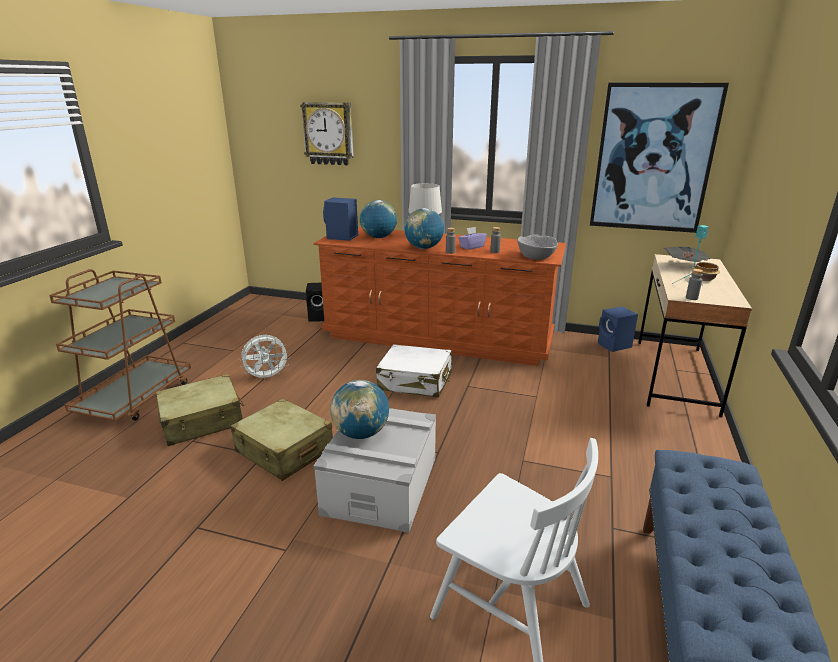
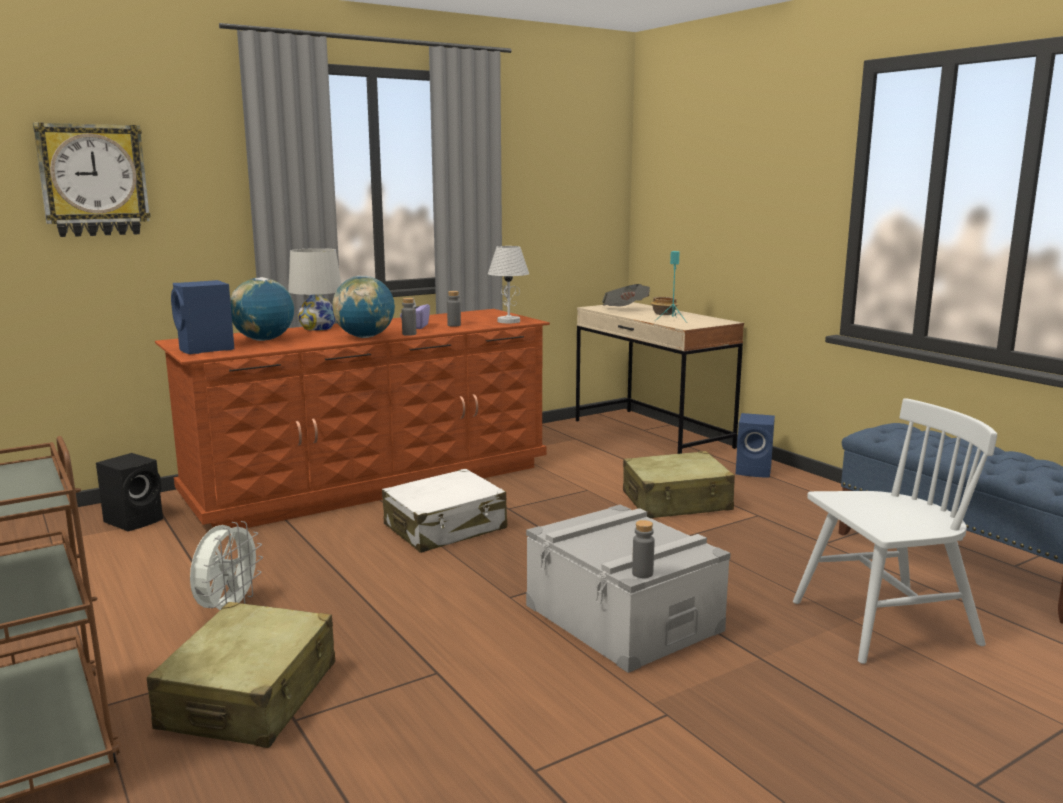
camera: 50 degrees left, 10 degrees down
(284, 451) = (453, 653): beige suitcase -> beige suitcase (676, 502)
(361, 433) = (602, 546): globe -> none
(536, 257) = (508, 321): grey bowl -> white table lamp
(615, 346) = (562, 429): blue speaker -> blue speaker (755, 471)
(653, 159) = (556, 197): picture -> none
(691, 298) = (695, 325): grey bottle -> grey bottle (642, 573)

